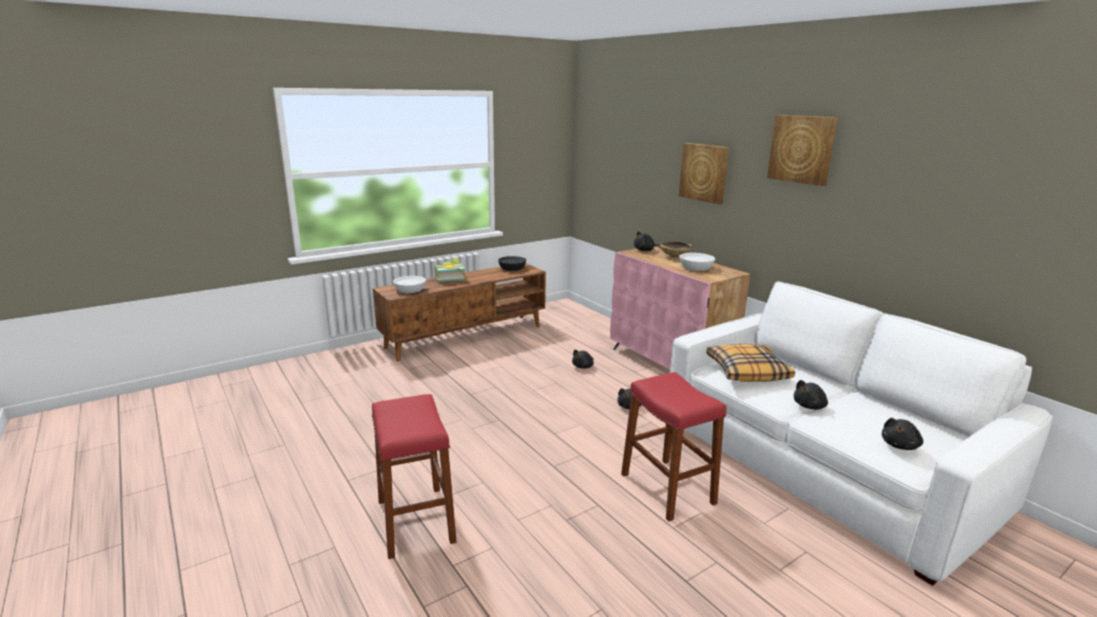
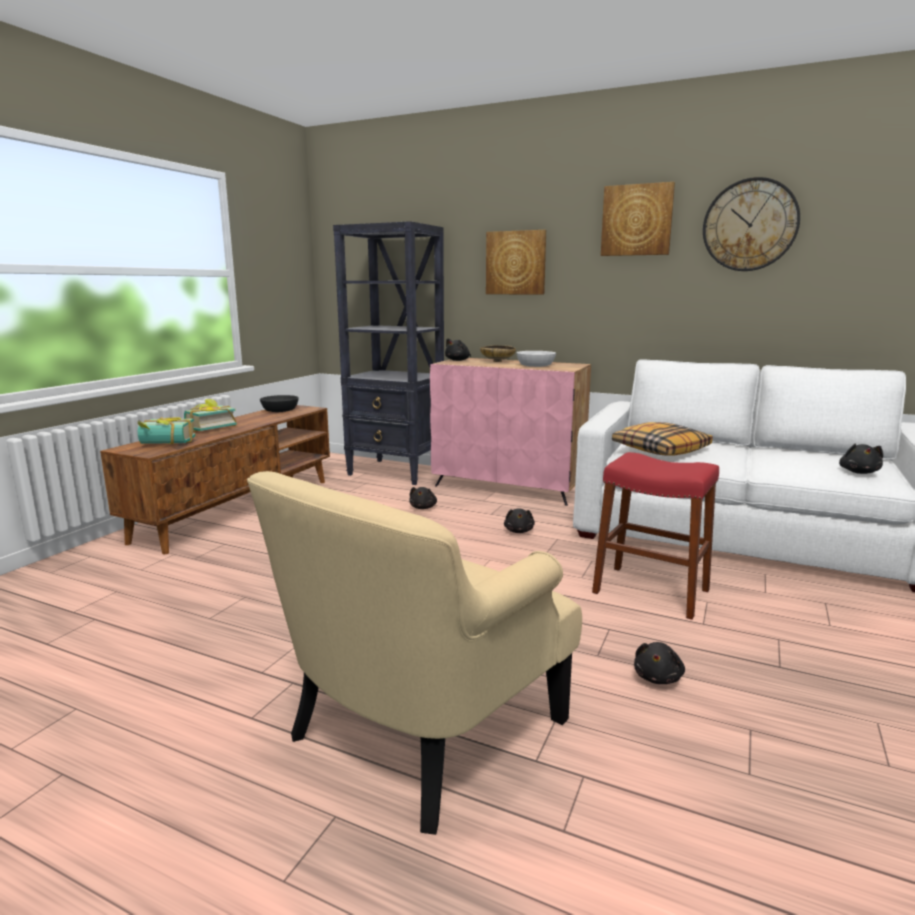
camera: 30 degrees left, 5 degrees down
(410, 289) = (166, 444): white bowl -> book
(415, 521) = (420, 729): red stool -> beige armchair
(598, 329) = (396, 472): none -> black bookcase
(810, 406) = (748, 464): black plush toy -> black plush toy (658, 677)
(902, 169) = (750, 225): none -> wall clock

